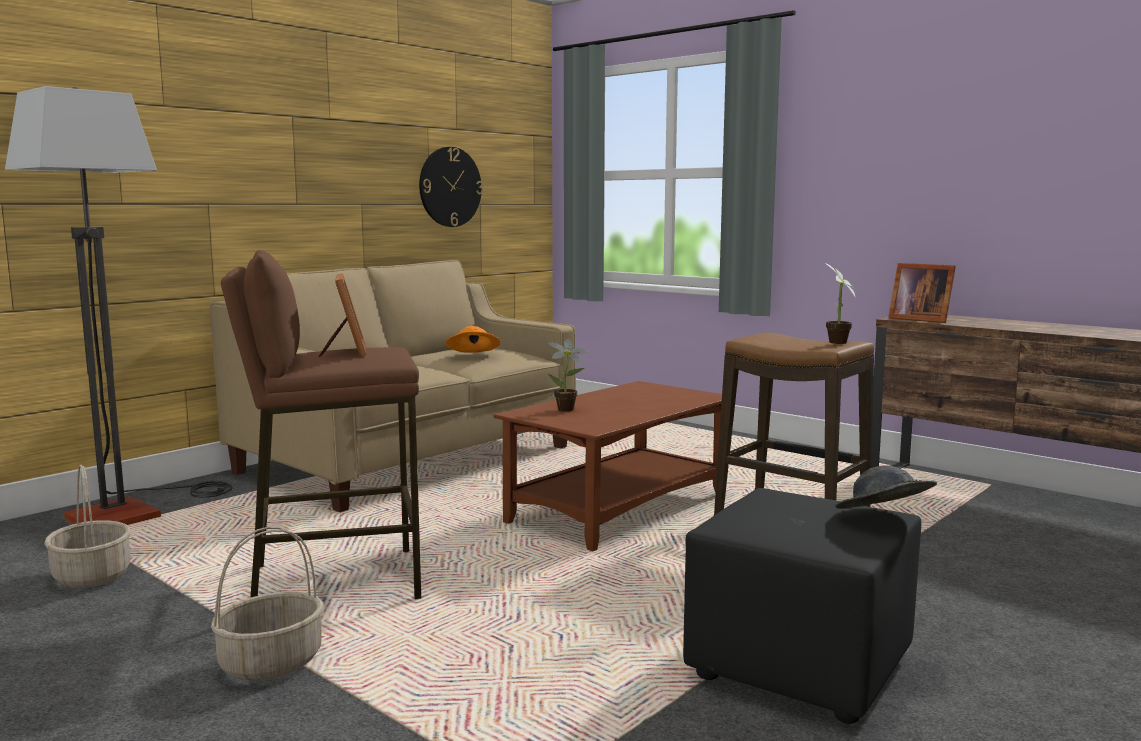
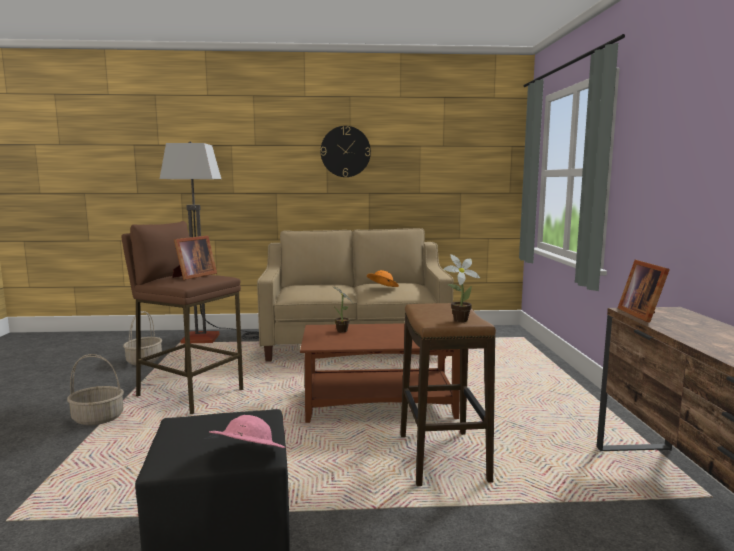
camera: 45 degrees right, 0 degrees up
(450, 187) = (434, 182): wall clock -> wall clock (345, 151)
(883, 519) = (247, 456): grey hat -> pink hat

